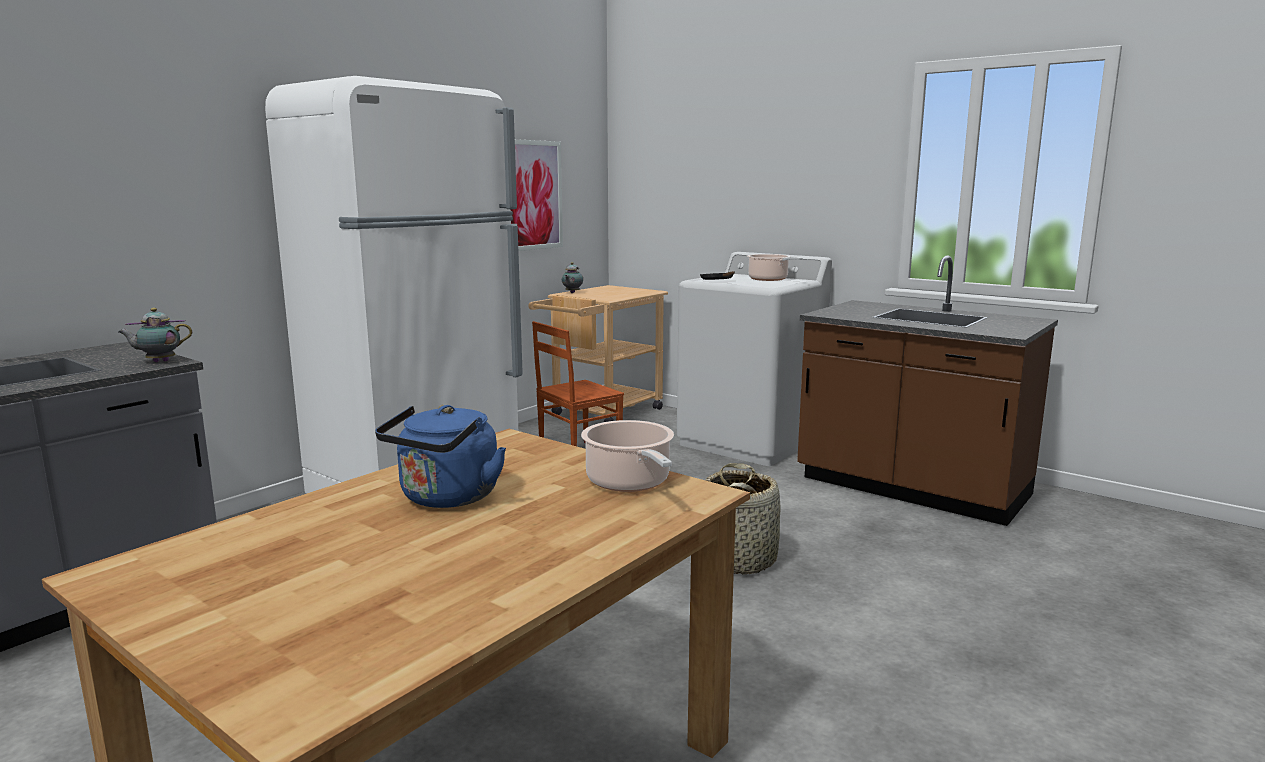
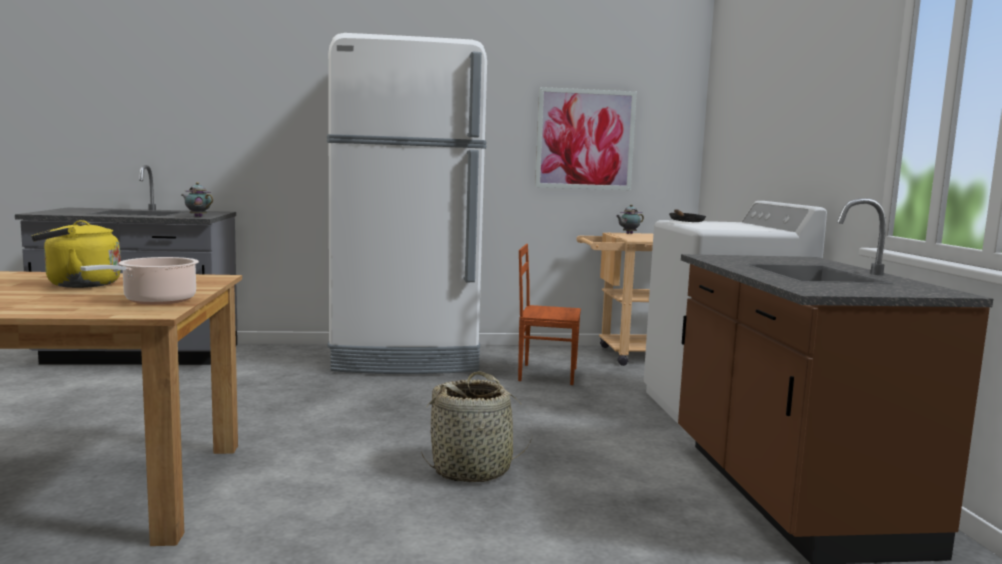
camera: 45 degrees right, 5 degrees down
(446, 498) = (78, 285): blue kettle -> yellow kettle
(769, 279) = (746, 227): cooking pot -> none

